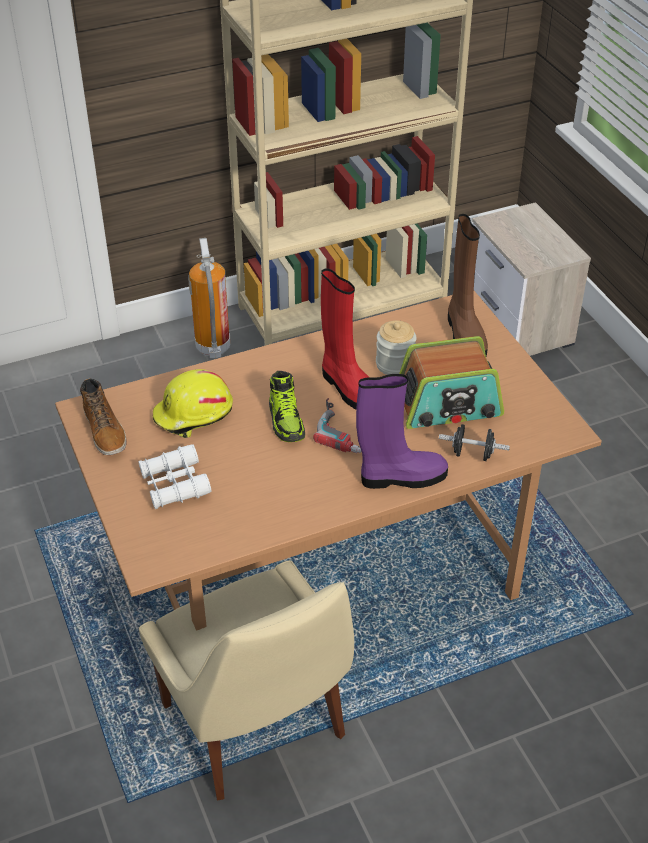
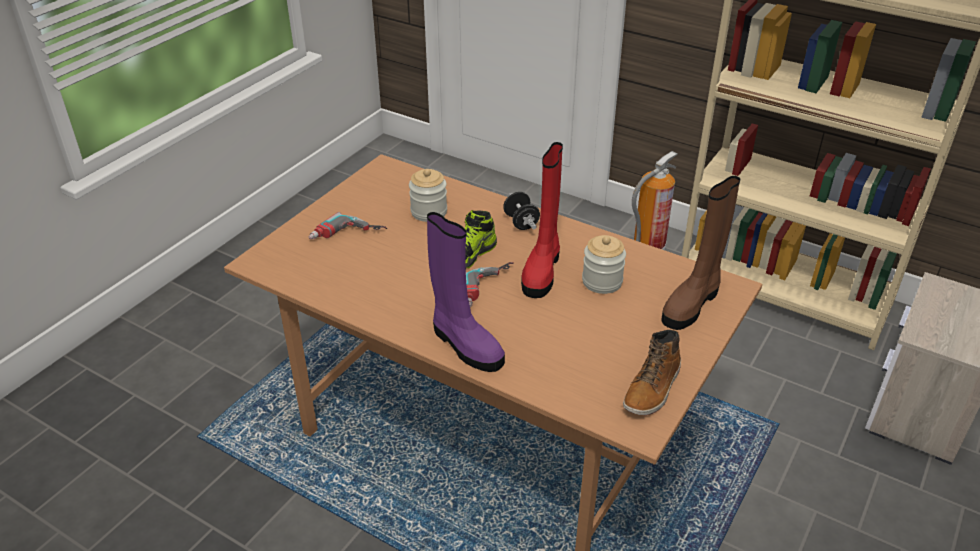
camera: 55 degrees right, 5 degrees down
(105, 431) = (372, 184): boot -> boot (653, 388)
(174, 484) = (347, 236): white binoculars -> power drill
(193, 414) = (429, 212): yellow hard hat -> jar
(256, 726) = (308, 470): beige chair -> none
(448, 405) = (586, 334): radio -> none
(472, 454) = (539, 376): black dumbbell -> black dumbbell (521, 222)

